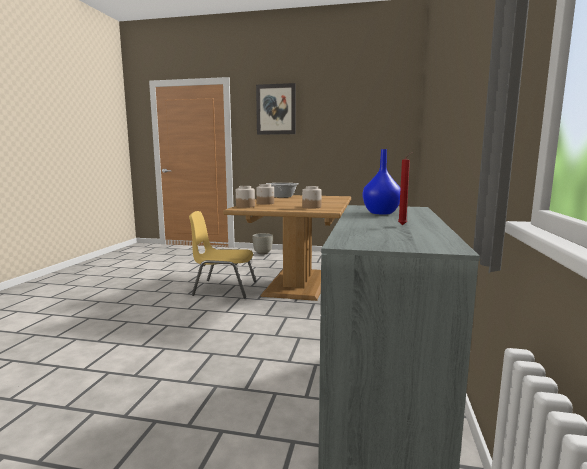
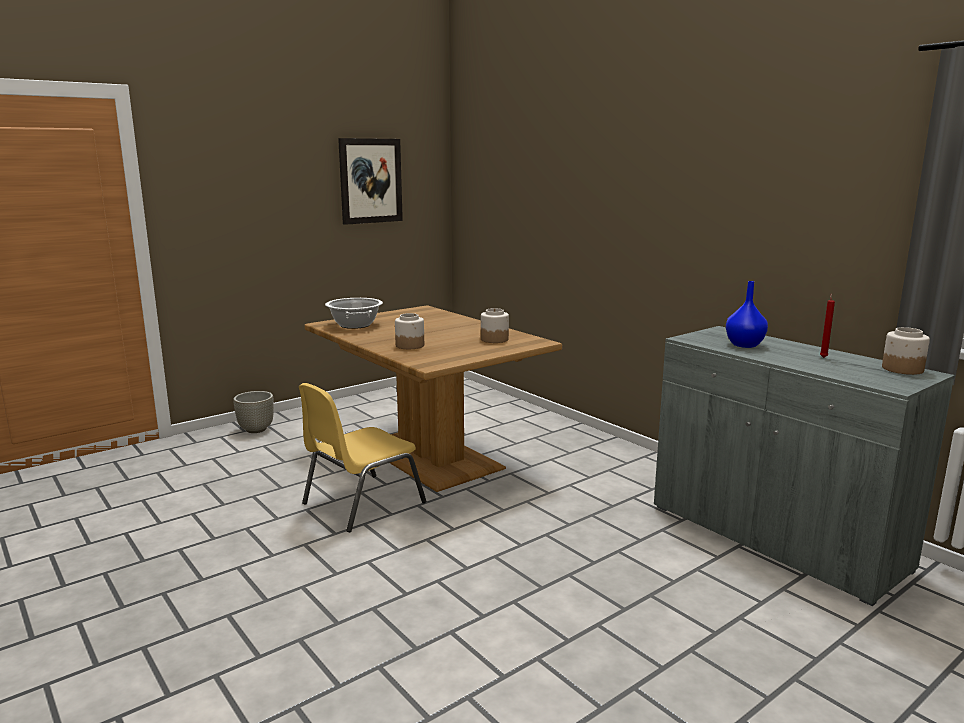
camera: 50 degrees left, 5 degrees up
(245, 206) = (419, 359): jar -> jar (902, 369)
(276, 109) = (237, 156): picture -> picture (370, 181)

